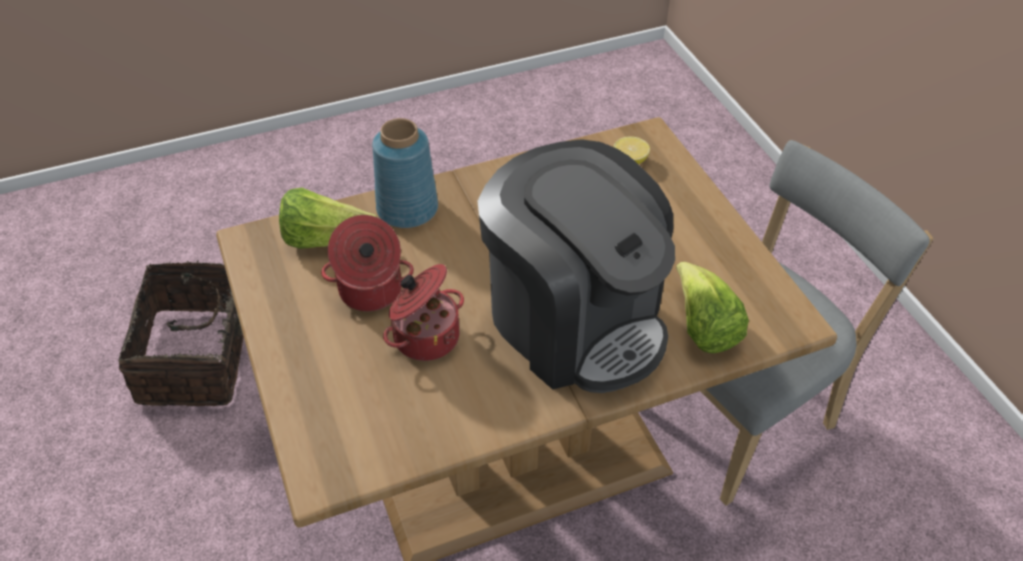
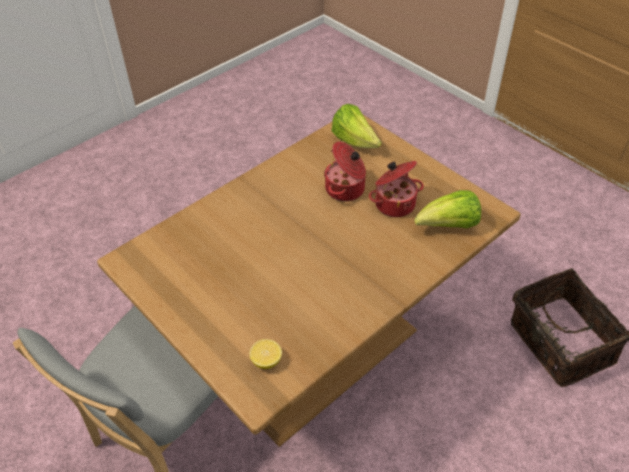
camera: 160 degrees right, 0 degrees up
(406, 209) = (413, 262): blue vase -> none
(575, 321) = (263, 221): coffee machine -> none
(703, 327) = (183, 239): lettuce -> lettuce (355, 141)

